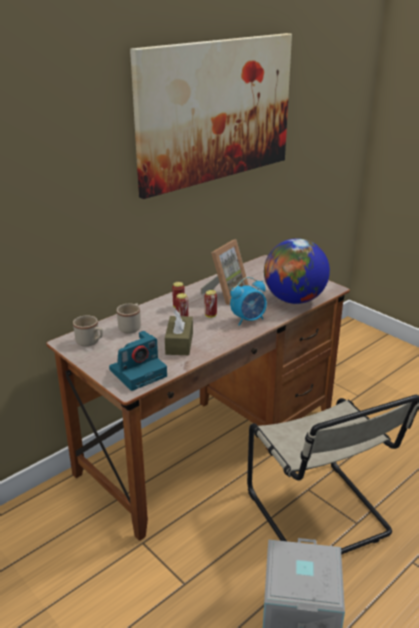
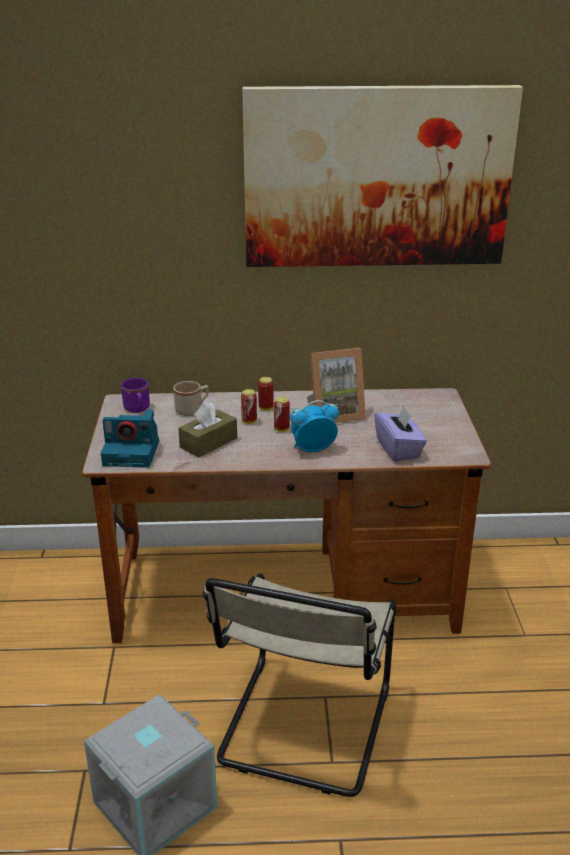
camera: 40 degrees right, 0 degrees up
(90, 342) = (137, 409): beige mug -> purple mug
(248, 319) = (312, 449): alarm clock -> alarm clock turned 150 degrees clockwise
(294, 300) = (398, 449): globe -> purple tissue box

